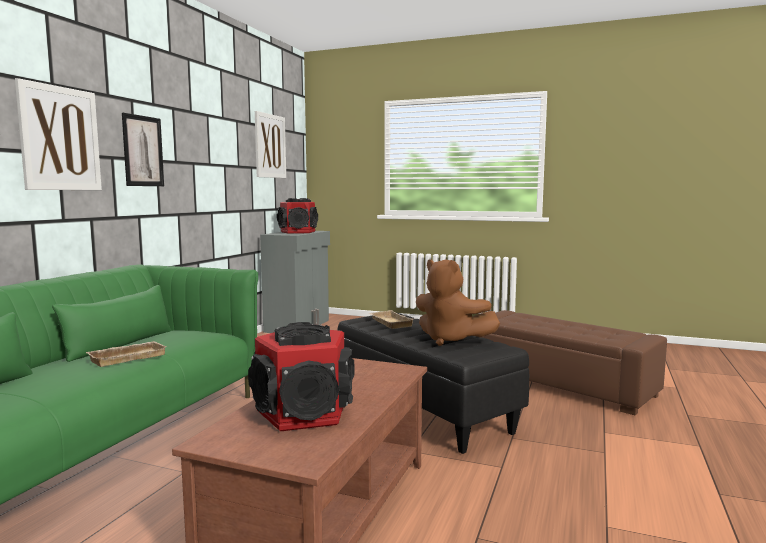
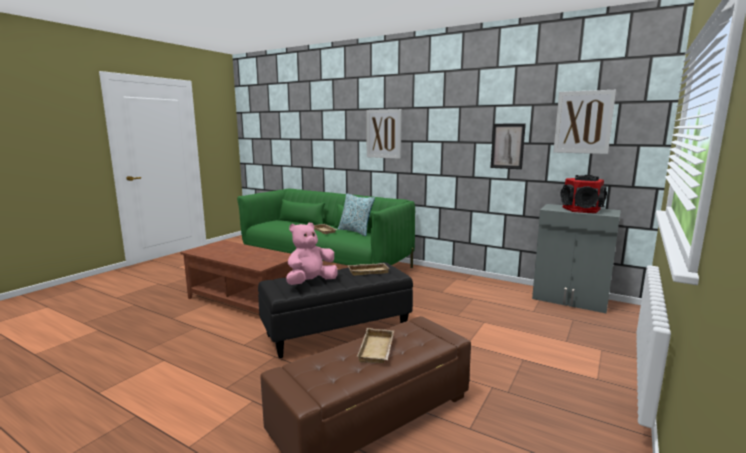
camera: 100 degrees right, 5 degrees up
(143, 151) = (430, 136): picture -> picture (507, 146)
(149, 339) = (355, 231): none -> pillow
(304, 413) = (229, 251): speaker -> none
(451, 340) = (310, 282): brown plush toy -> pink plush toy
(555, 325) = (378, 350): none -> beige tray

